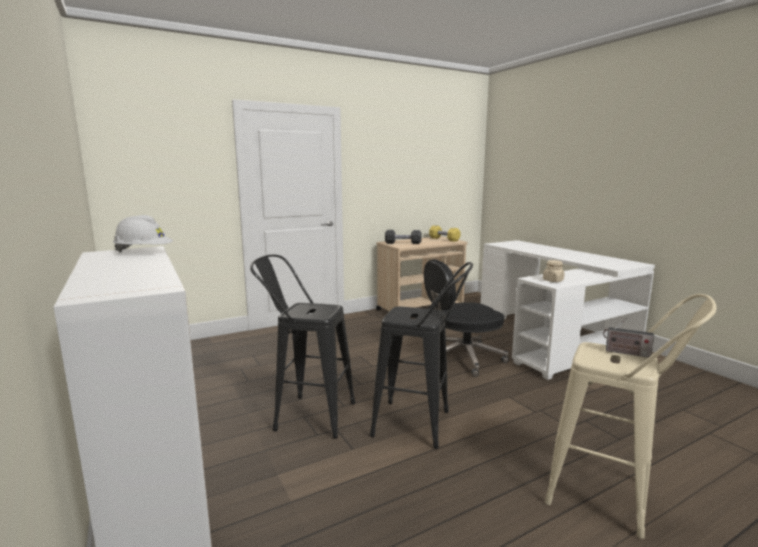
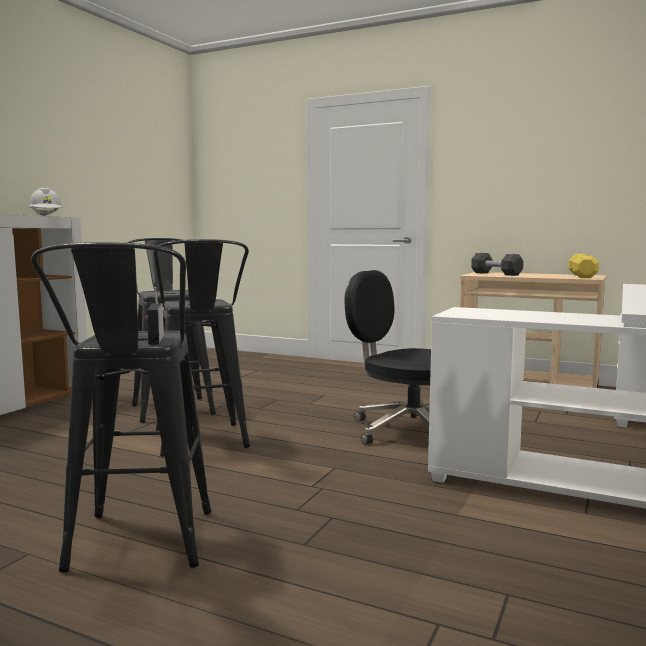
camera: 55 degrees right, 5 degrees down
(553, 280) = (481, 313): beige jar -> none
(610, 497) = (137, 549): beige stool -> black stool

